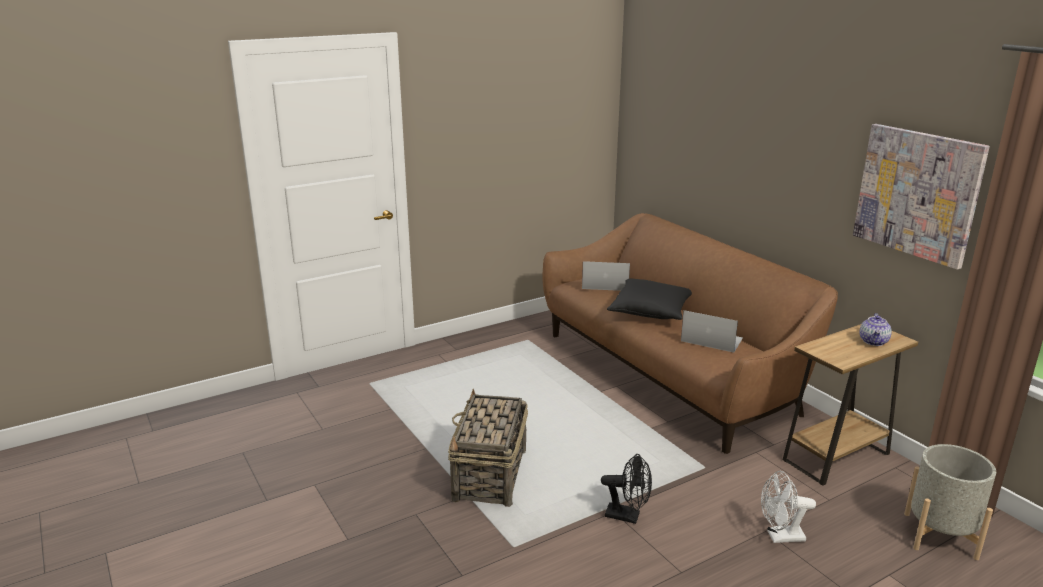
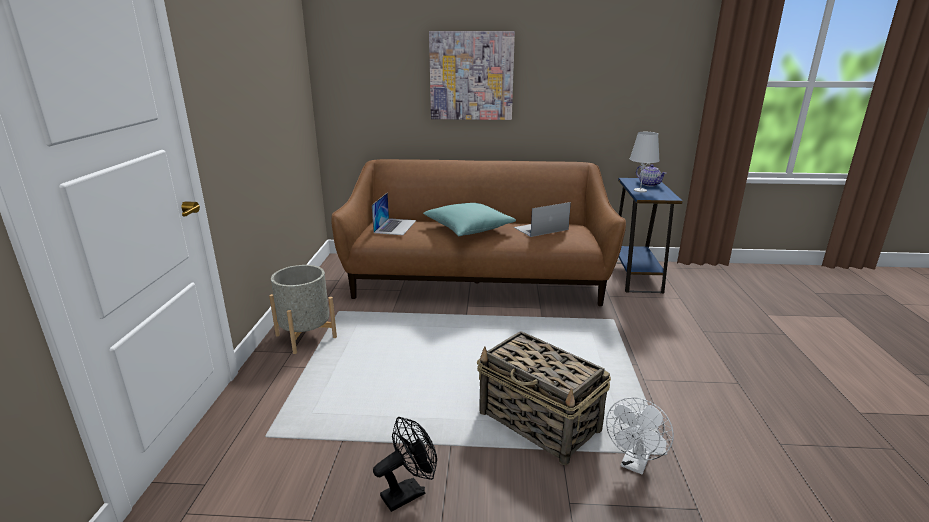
camera: 55 degrees left, 0 degrees up
(605, 284) = (395, 226): laptop -> laptop turned 150 degrees clockwise
(628, 516) = (654, 375): black fan -> black fan (408, 492)
(651, 311) = (468, 229): black pillow -> turquoise pillow
(780, 537) = (712, 329): white fan -> white fan (635, 464)
(834, 341) = (640, 190): none -> white table lamp
(836, 457) = (635, 276): brown side table -> blue side table
(917, 193) = (646, 74): picture -> picture (471, 76)
(940, 535) = (734, 285): grey planter -> grey planter (306, 336)

